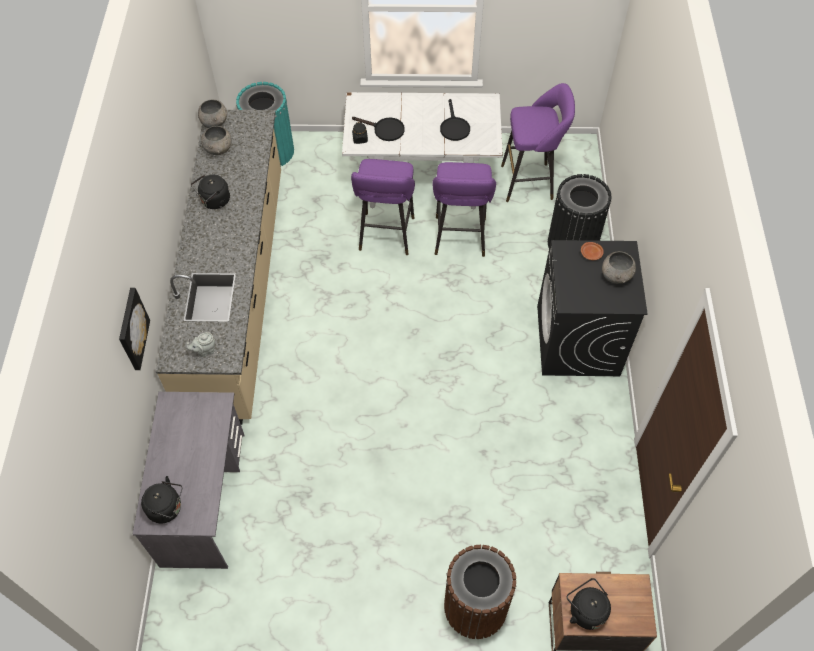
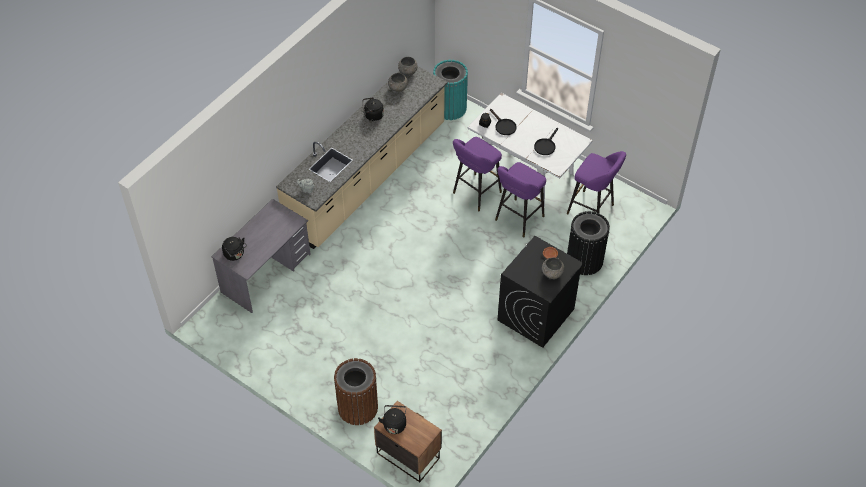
camera: 35 degrees right, 5 degrees down
(132, 329) = (269, 153): picture -> none

